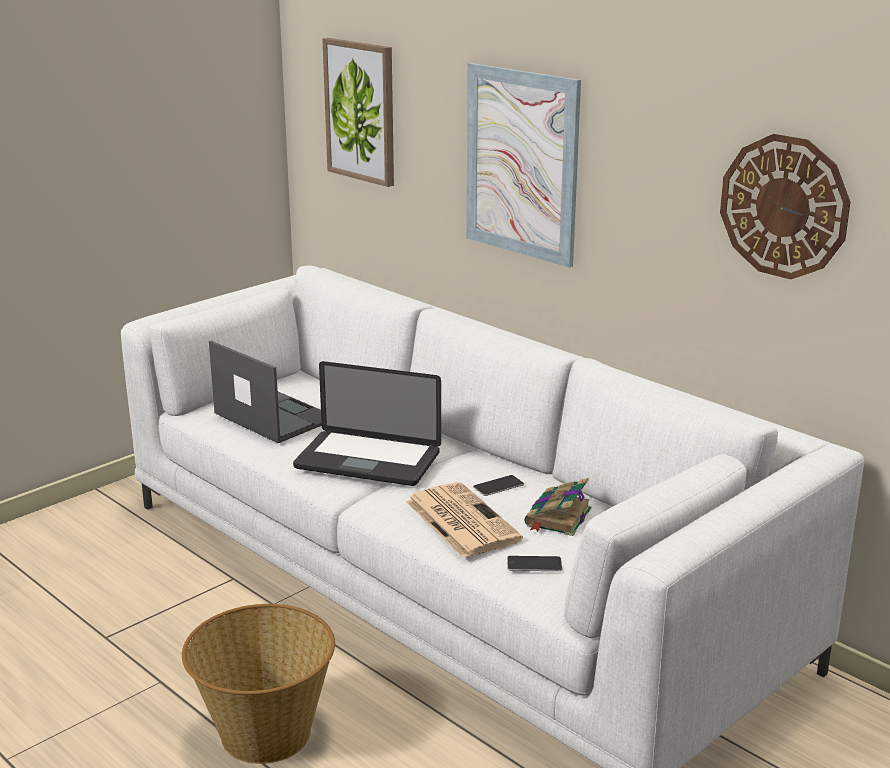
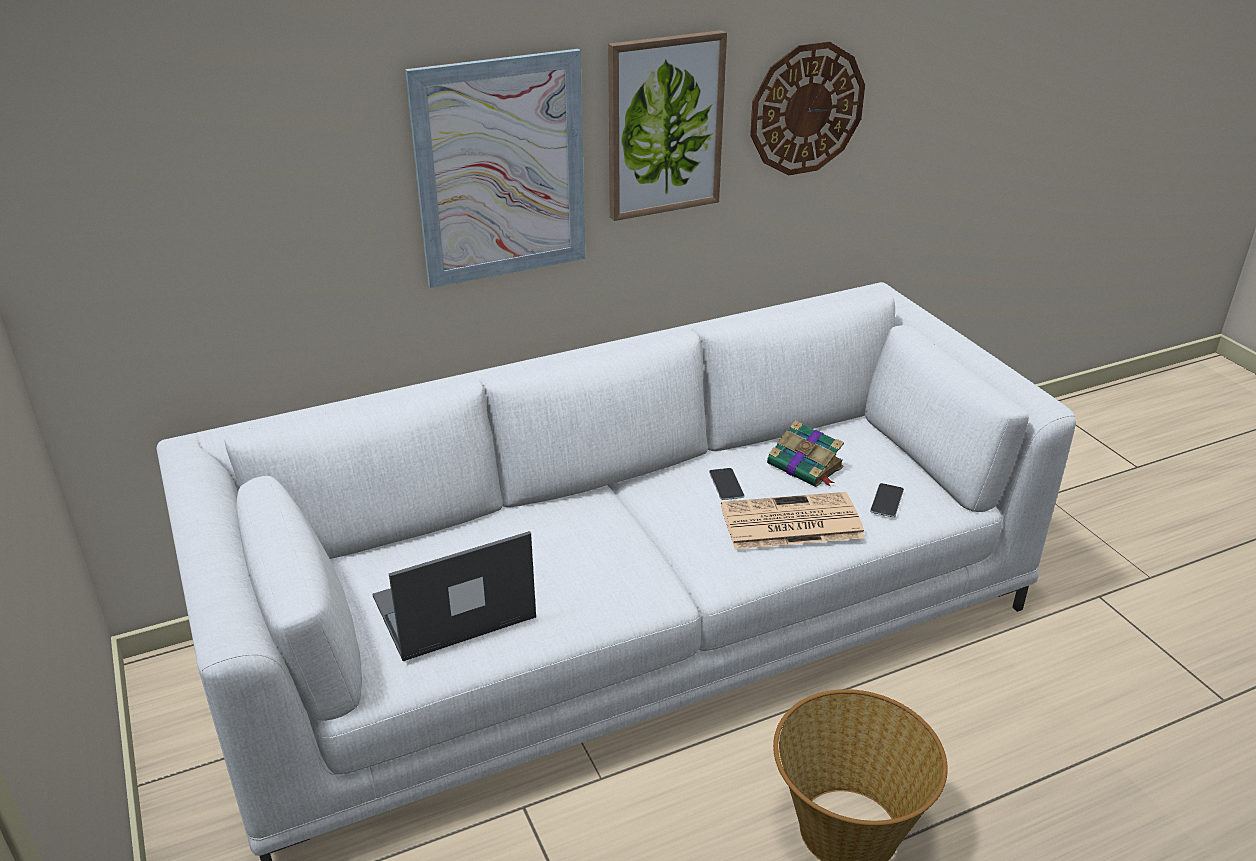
camera: 70 degrees left, 10 degrees up
(361, 111) = (189, 194): picture -> picture (664, 125)
(367, 460) = (624, 556): laptop -> none

